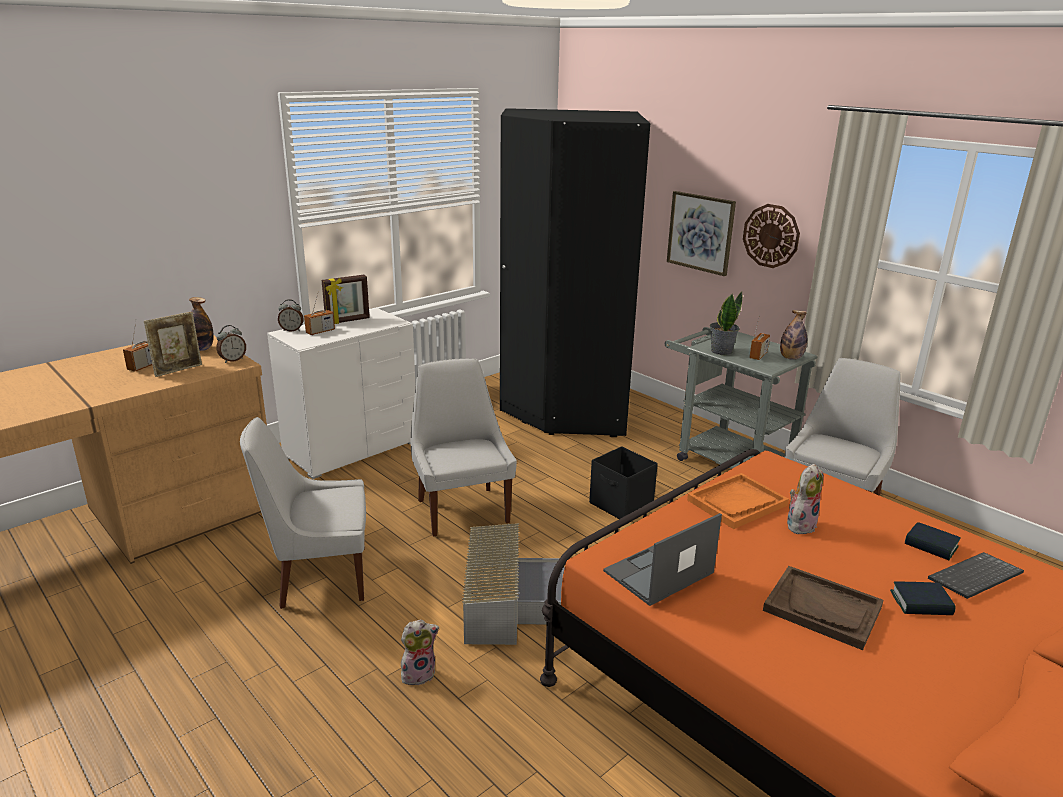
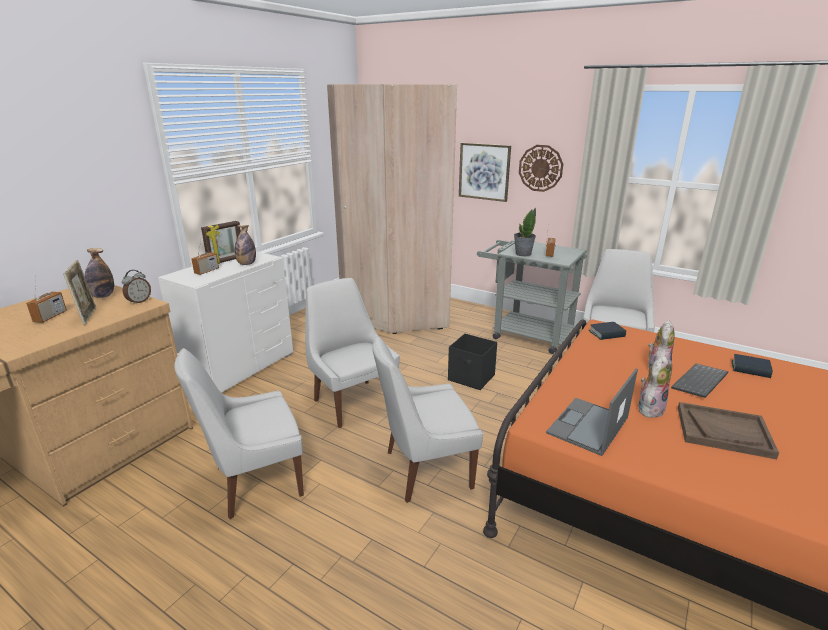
camera: 15 degrees left, 0 degrees up
(178, 370) = (88, 316): picture frame -> picture frame turned 45 degrees counterclockwise
(292, 330) = (180, 273): alarm clock -> none
(419, 673) = (380, 552): plush toy -> plush toy (649, 409)
(508, 601) = (424, 470): grey storage box -> white chair
(564, 406) = (393, 312): black wardrobe -> beige wardrobe
(737, 503) = (602, 360): orange tray -> none
(791, 358) = (572, 253): bottle -> bottle (246, 264)
(921, 603) = (781, 413): book -> book (607, 334)
(976, 578) = (797, 388): keyboard -> keyboard (700, 382)

